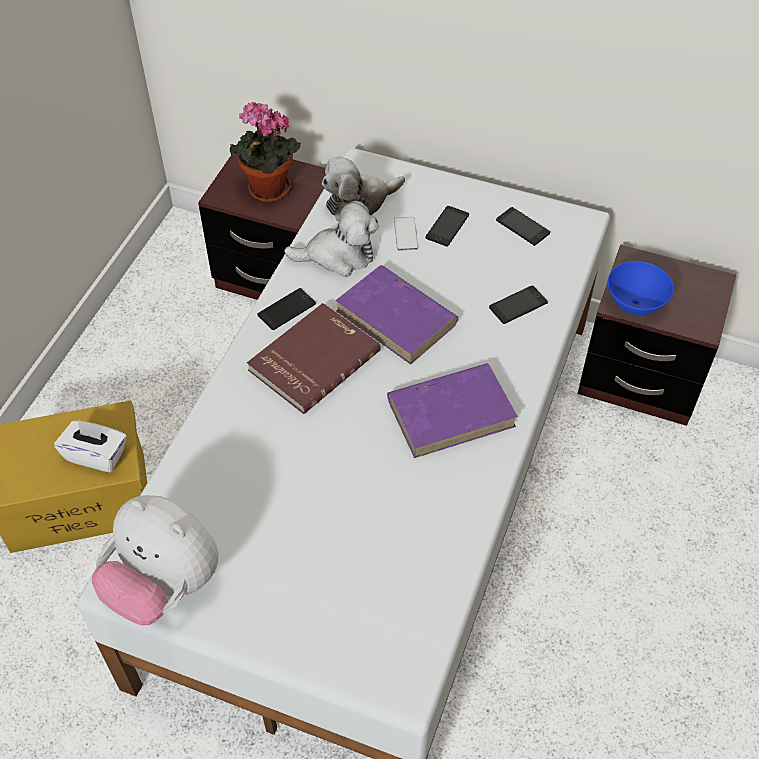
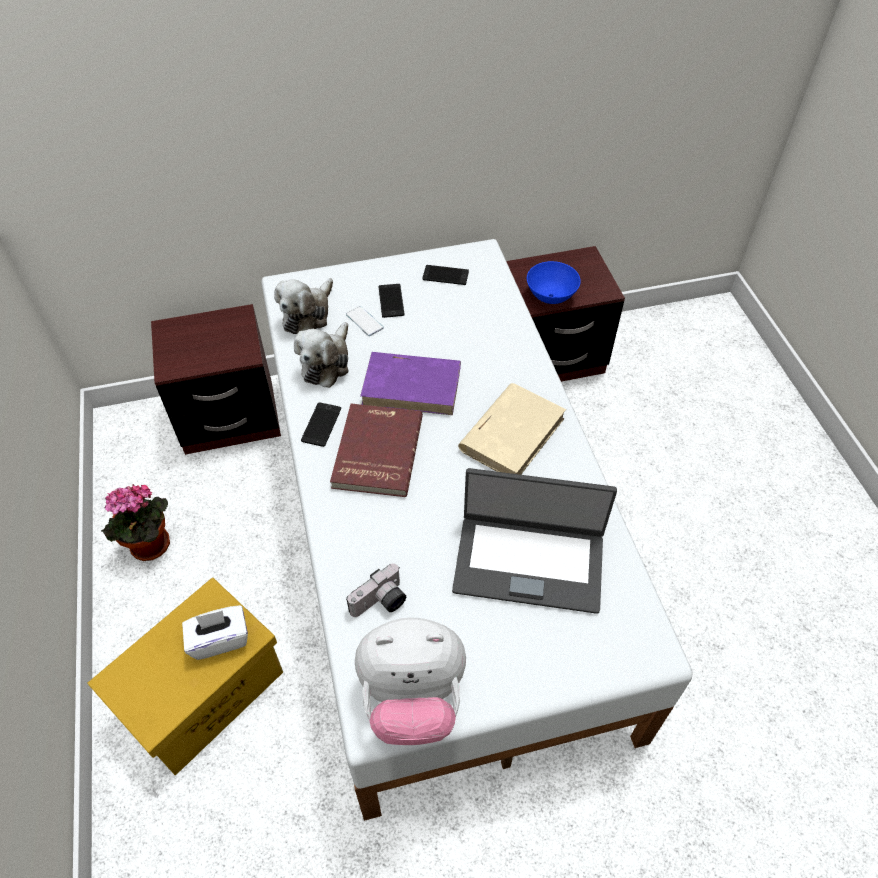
camera: 35 degrees left, 0 degrees up
(205, 491) = (381, 603): none -> camera
(267, 192) = (208, 346): potted plant -> potted plant (149, 548)
(338, 256) = (327, 363): plush toy -> plush toy turned 150 degrees clockwise
(362, 536) = (529, 561): none -> laptop
(452, 412) = (512, 433): purple book -> beige book
(518, 305) = (491, 332): phone -> none

